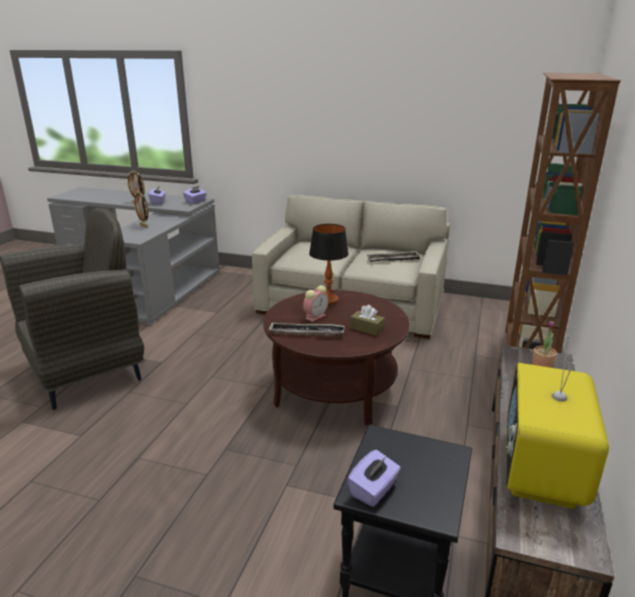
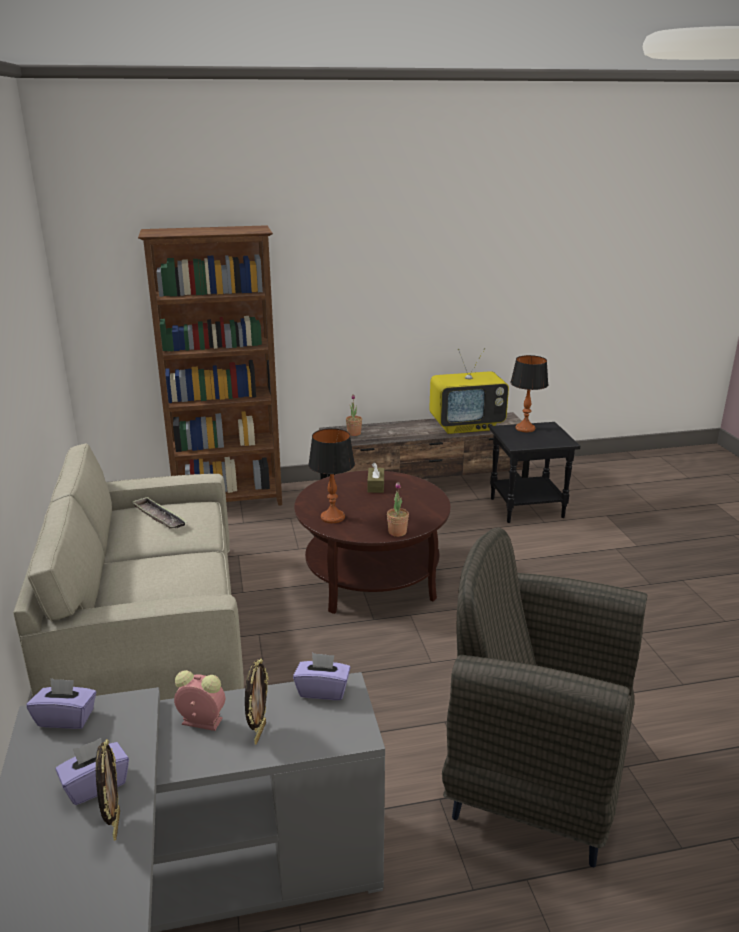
camera: 120 degrees left, 0 degrees up
(277, 315) = (397, 532): none -> potted plant
(306, 333) = (416, 508): tray -> none
(316, 316) = (378, 513): alarm clock -> alarm clock (200, 721)
(373, 490) = (557, 439): purple tissue box -> purple tissue box (323, 690)
(439, 477) = (525, 428): none -> table lamp

